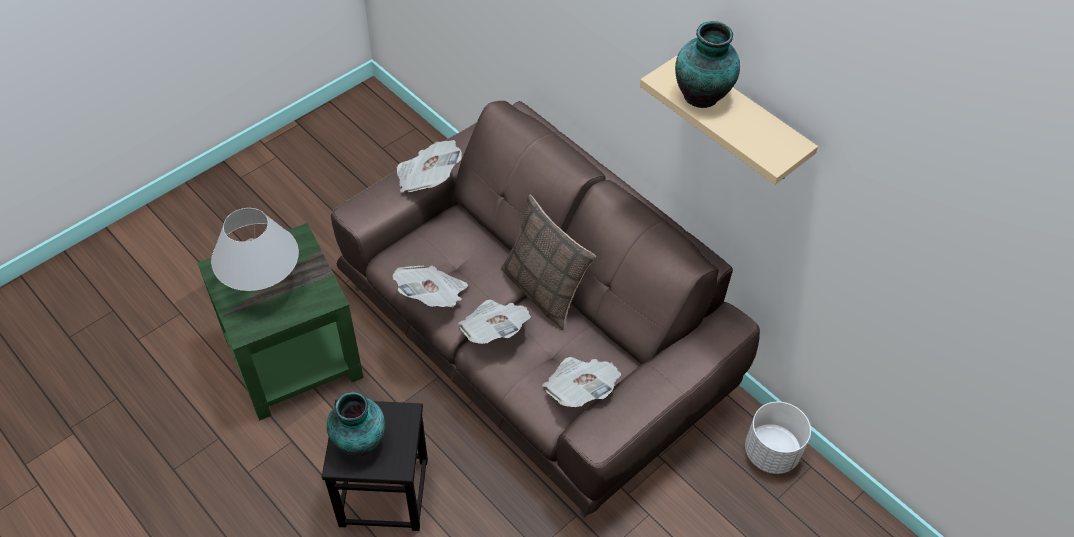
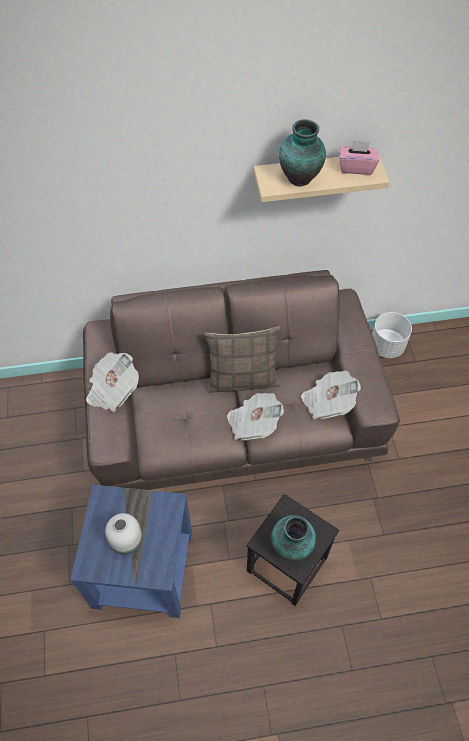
camera: 55 degrees left, 5 degrees up
(263, 284) = (127, 541): white table lamp -> white vase
(294, 355) = (142, 567): green side table -> blue side table
(433, 296) = (202, 443): newspaper -> none
(769, 137) = (356, 167): none -> pink tissue box

